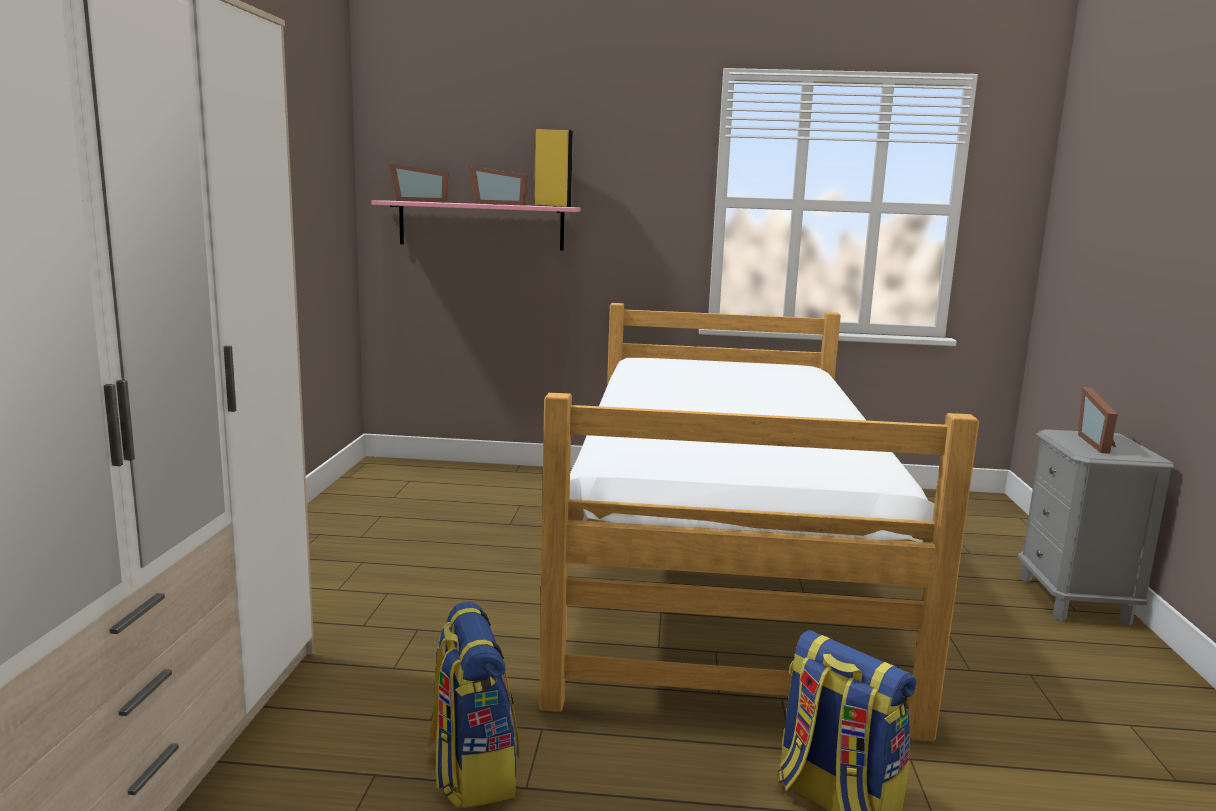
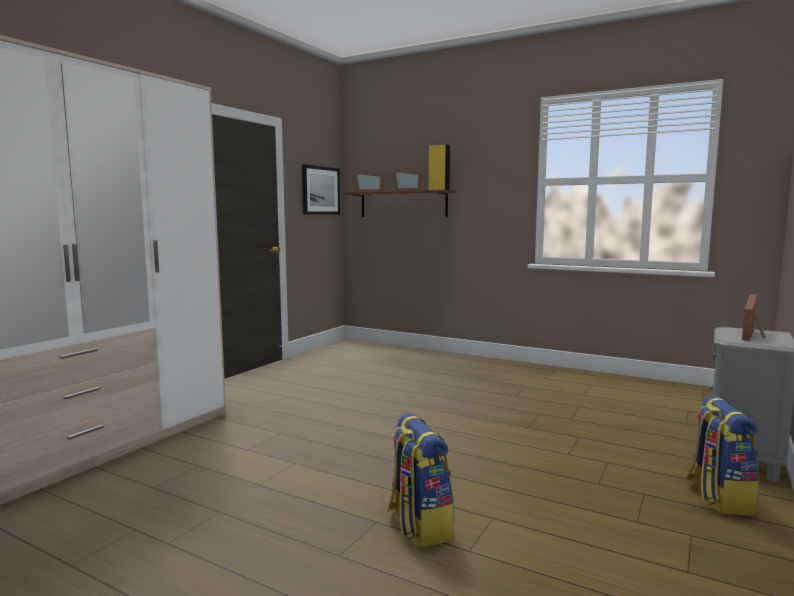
camera: 25 degrees right, 5 degrees down
(332, 197) = (320, 190): none -> picture
(472, 770) = (242, 473): backpack -> backpack (718, 498)
(481, 225) = (403, 204): pink shelf -> brown shelf
(721, 571) = (486, 410): bed -> none

